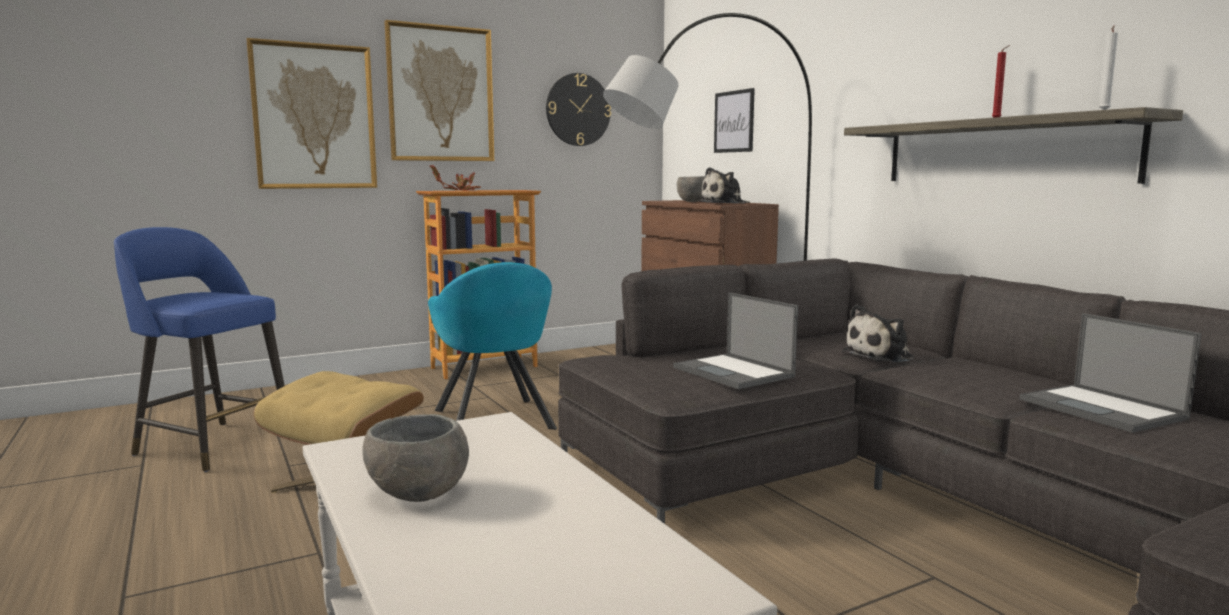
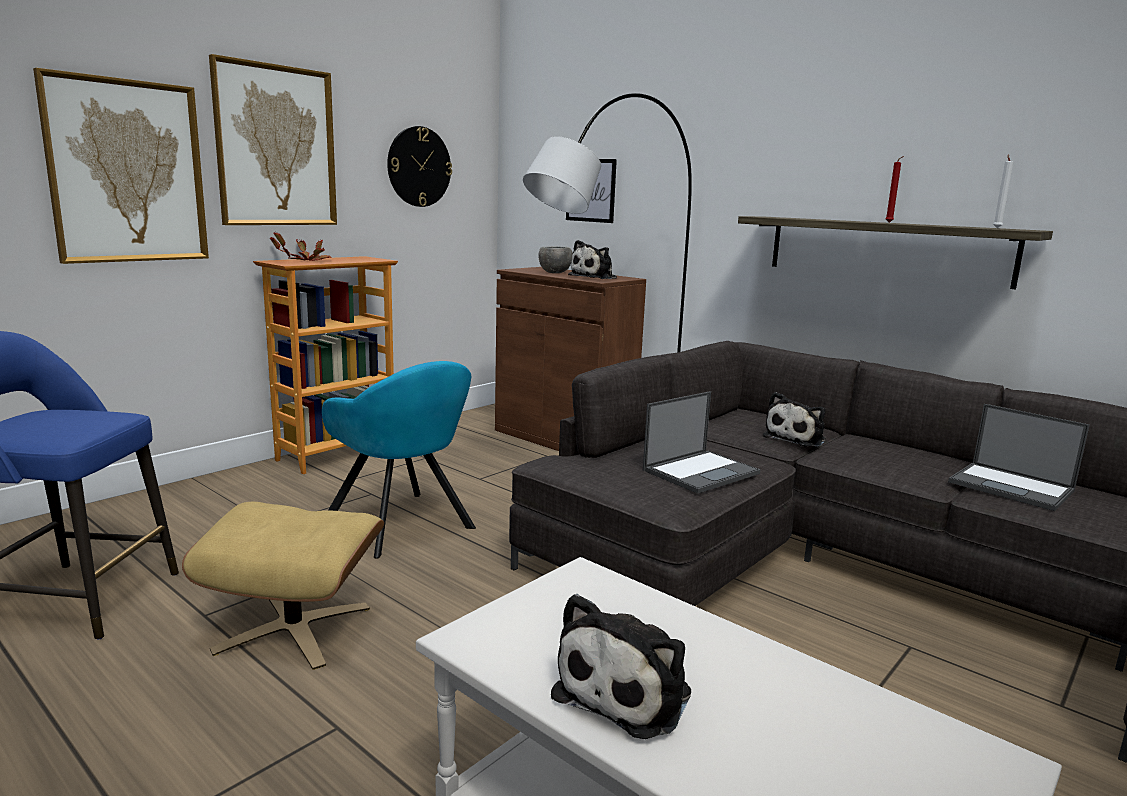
camera: 20 degrees left, 5 degrees up
(420, 495) = (628, 691): grey bowl -> plush toy
(734, 372) = (701, 471): laptop -> laptop turned 75 degrees counterclockwise

